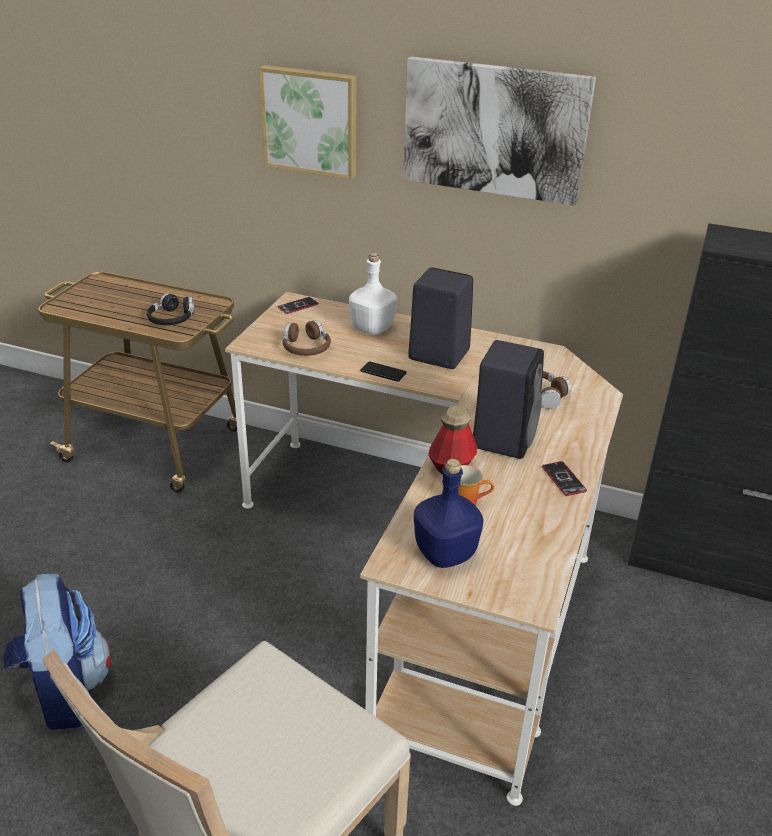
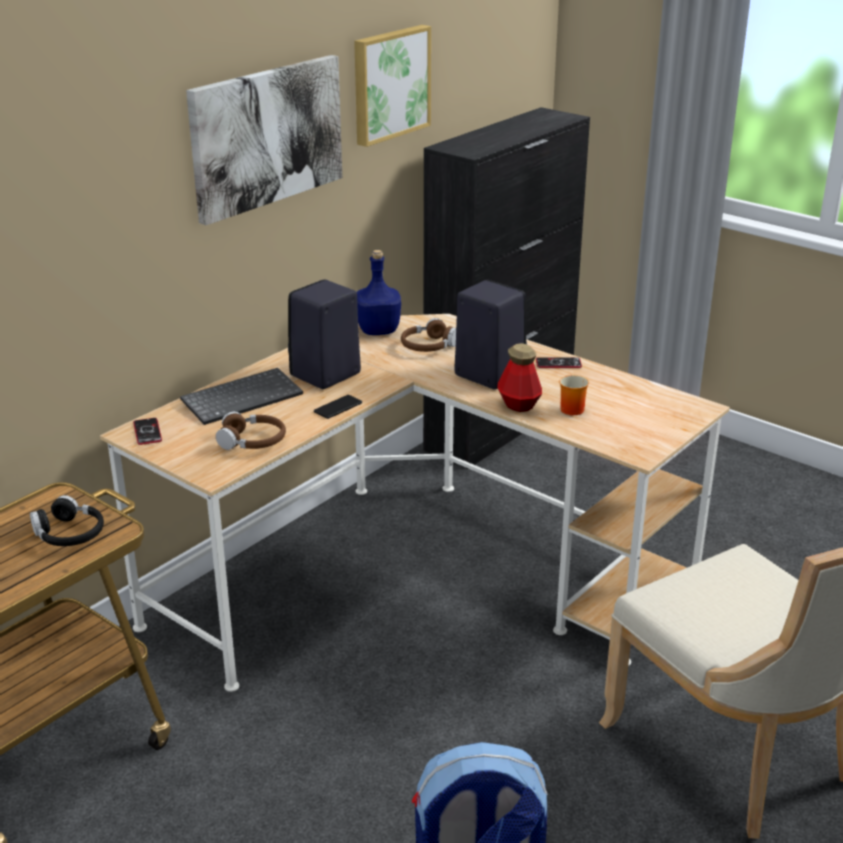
camera: 70 degrees left, 5 degrees down
(311, 121) = (93, 206): picture -> picture (389, 84)
(373, 329) = (242, 397): white bottle -> keyboard
(444, 554) = (635, 430): blue bottle -> blue bottle (378, 331)

